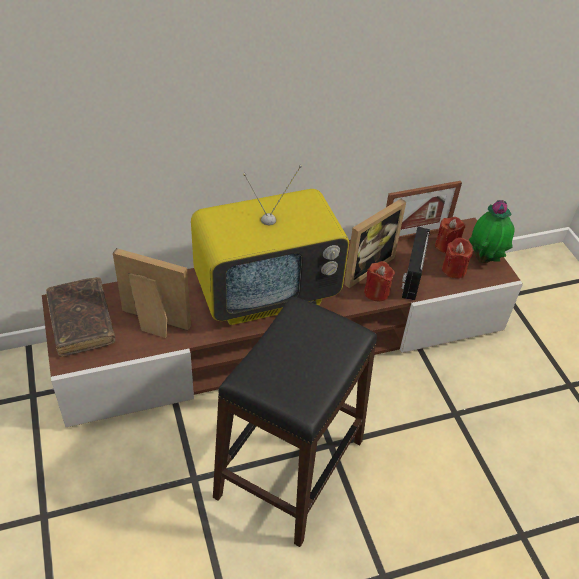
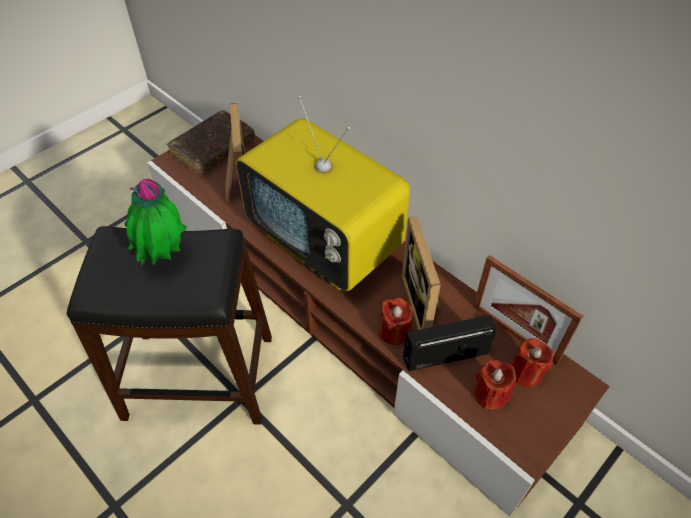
camera: 65 degrees right, 5 degrees up
(364, 266) = (424, 305): picture frame -> picture frame turned 60 degrees clockwise
(485, 259) = (539, 423): potted plant -> potted plant (165, 258)

